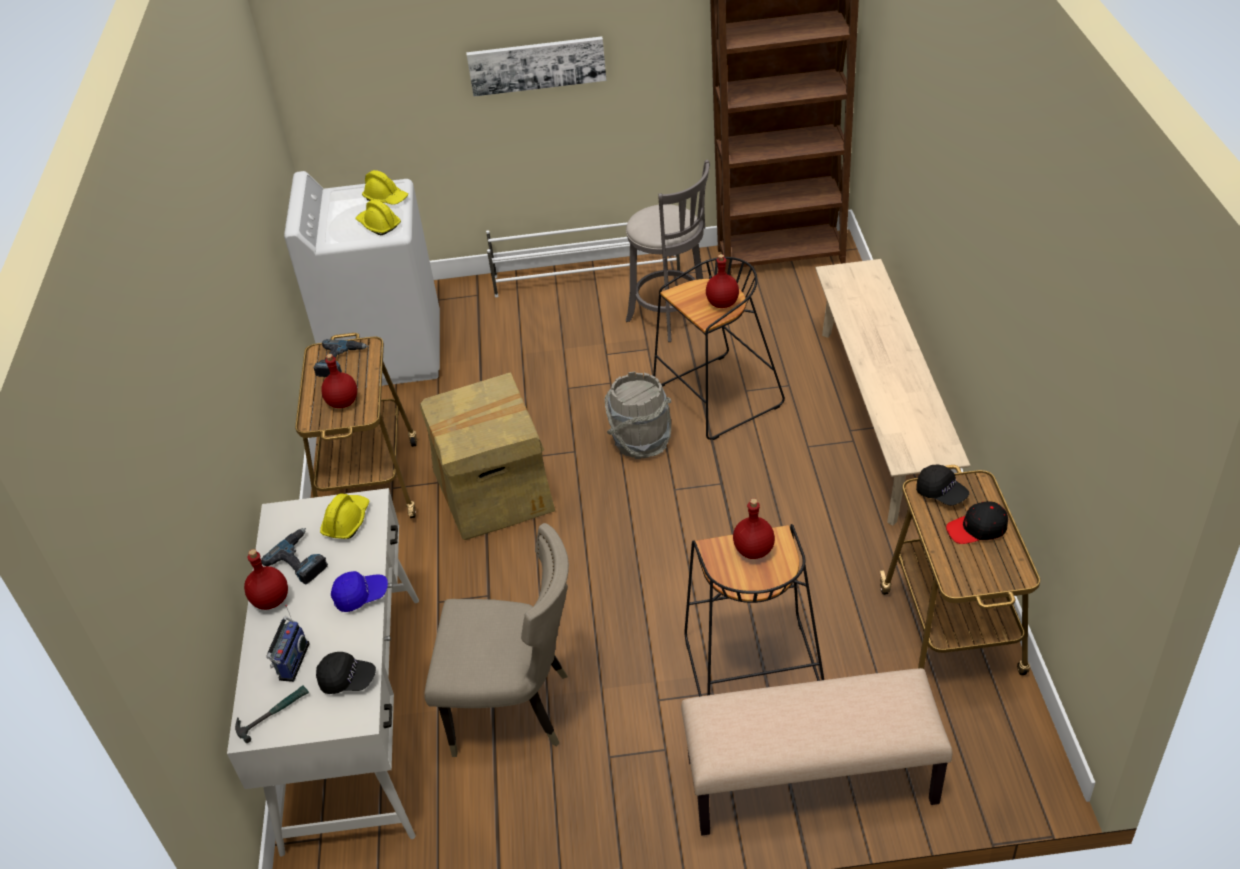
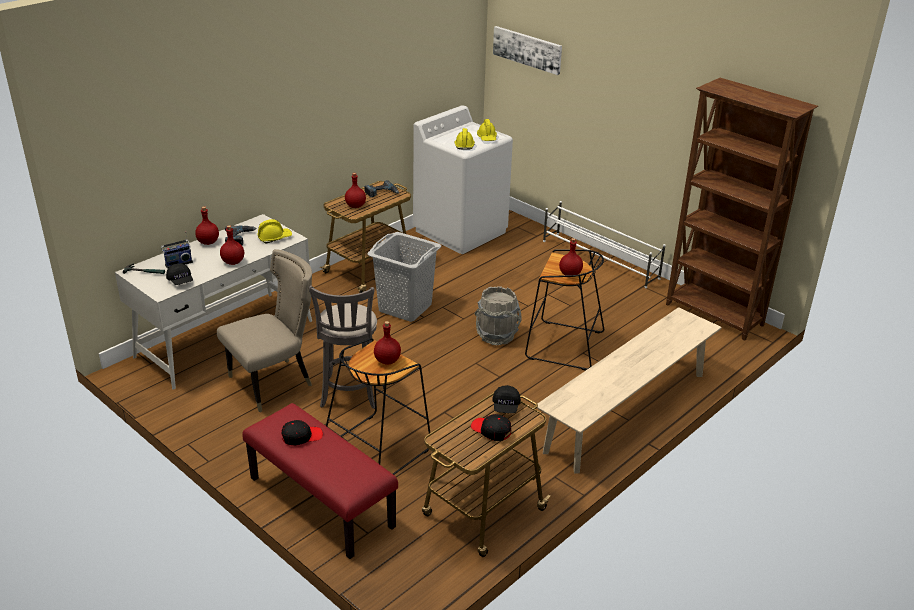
camera: 45 degrees right, 10 degrees down
(361, 596) = (233, 262): blue cap -> red bottle
(493, 492) = (405, 308): cardboard box -> grey laundry basket
(516, 709) = (274, 382): beige chair -> beige chair turned 90 degrees counterclockwise
(537, 65) = (613, 107): picture -> picture (527, 49)
(672, 317) = (607, 301): grey stool -> grey stool (349, 395)
(776, 722) = (301, 436): none -> black cap
(810, 782) = (320, 503): beige bench -> red bench

